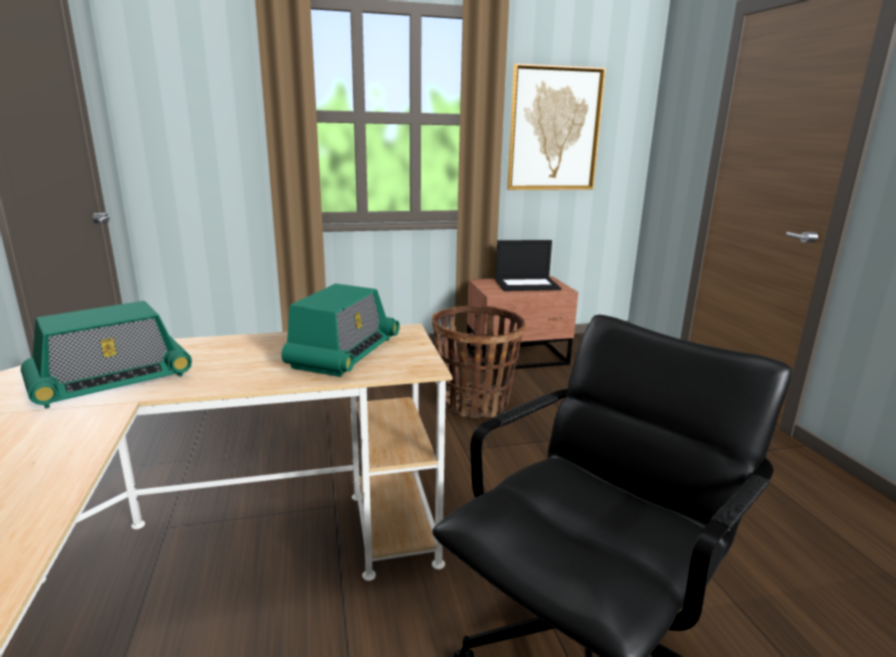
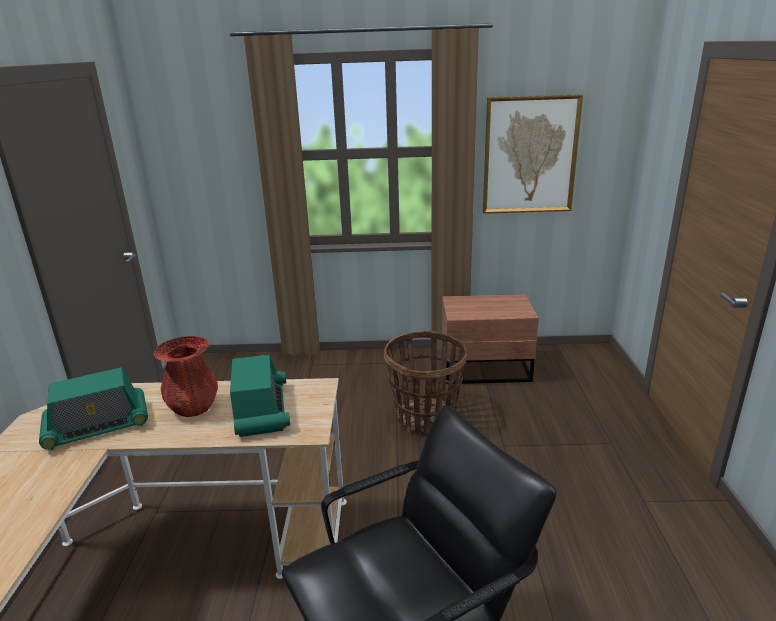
camera: 15 degrees right, 5 degrees up
(248, 356) = (193, 408): none -> red vase
(344, 353) = (261, 410): radio -> radio turned 45 degrees counterclockwise
(527, 284) = (494, 306): laptop -> none

